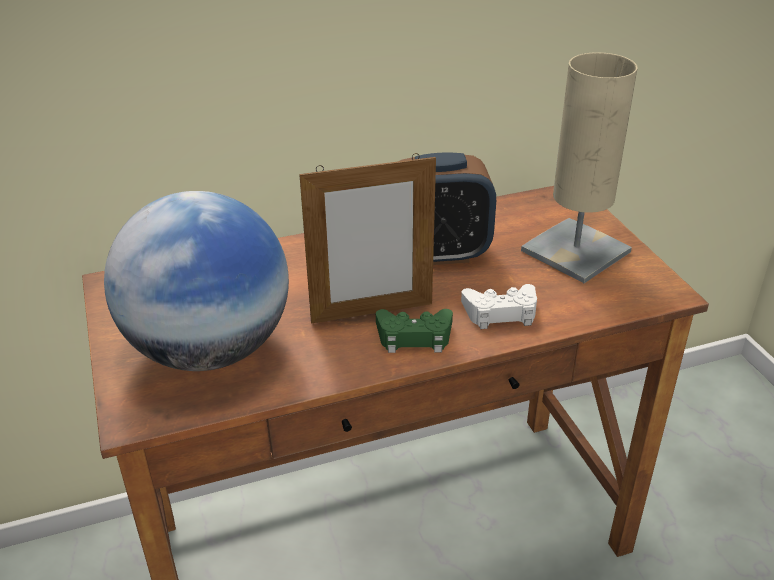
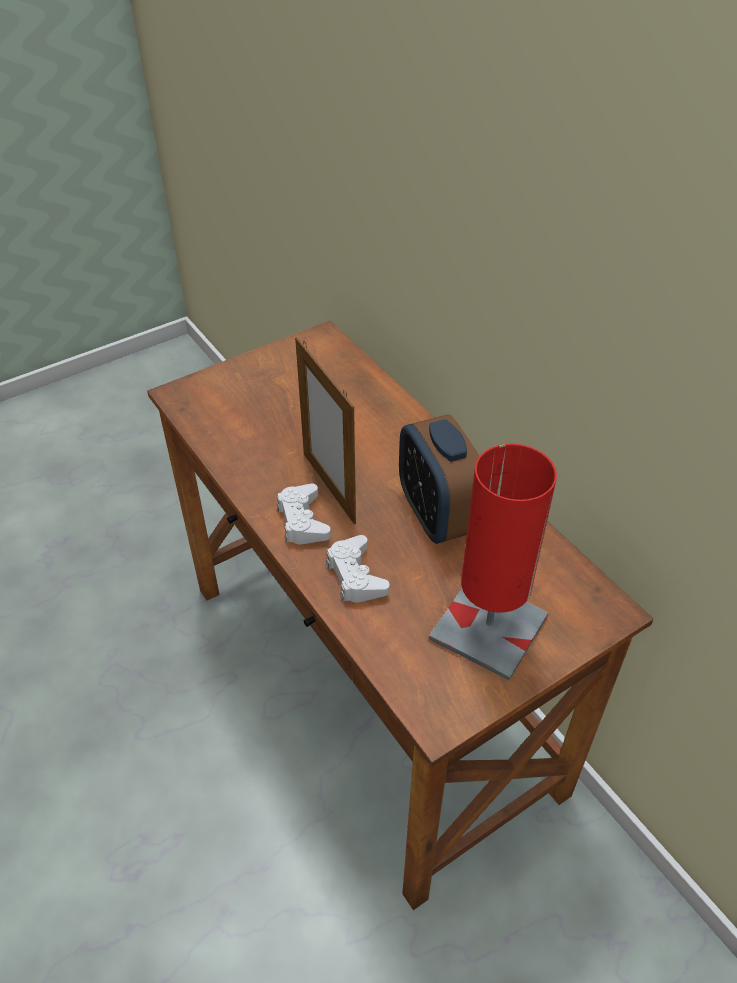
camera: 75 degrees right, 10 degrees up
(209, 349) = (257, 408): globe -> none
(414, 336) = (302, 520): green game controller -> white game controller
(575, 251) = (488, 628): beige table lamp -> red table lamp

